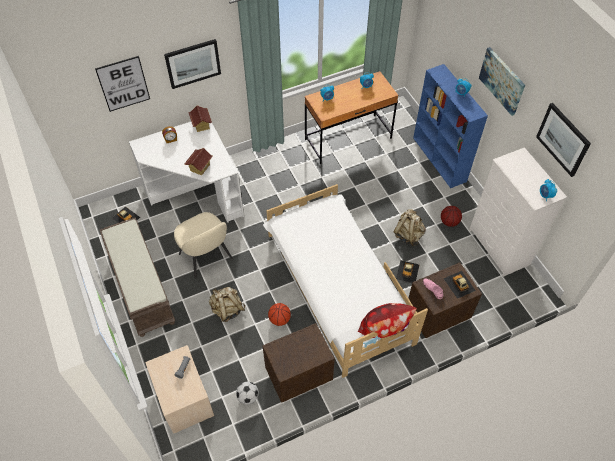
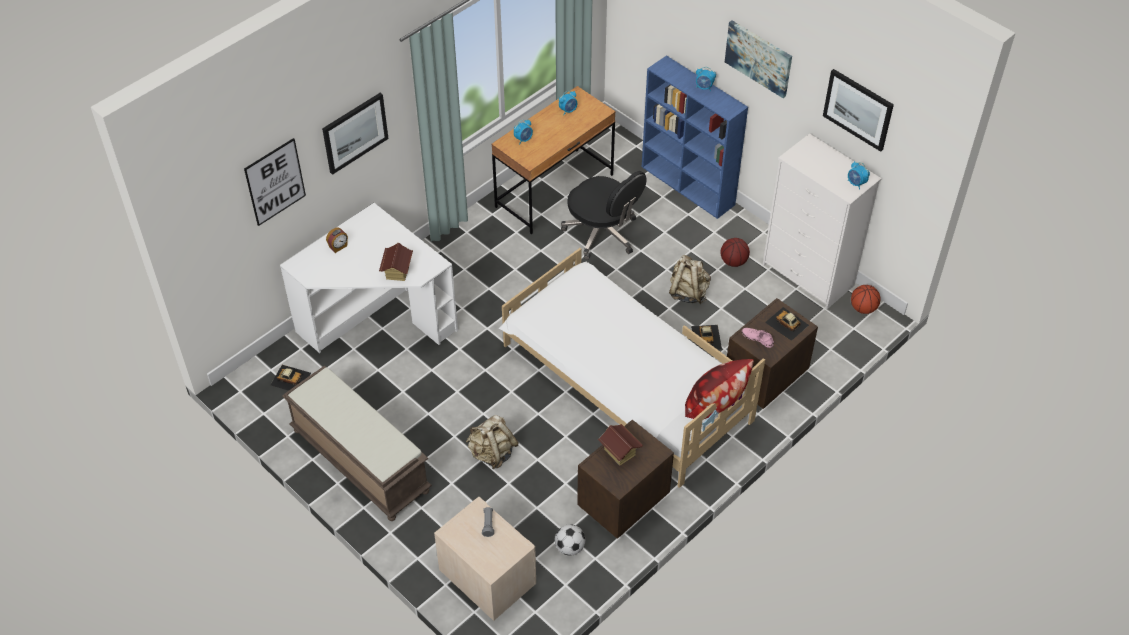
camera: 20 degrees left, 5 degrees down
(201, 125) = (371, 217): toy house -> toy house (619, 452)
(206, 257) = (431, 397): beige chair -> none
(279, 319) = (567, 444): basketball -> basketball (863, 308)
(367, 177) = (602, 234): none -> black office chair

